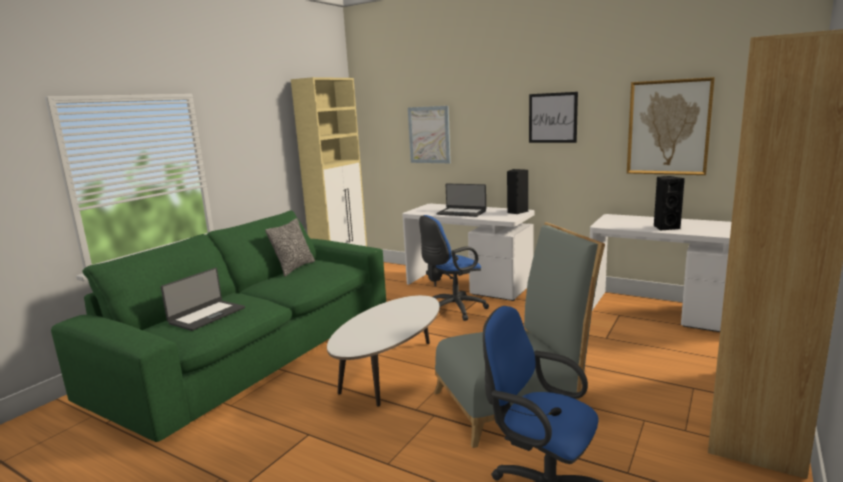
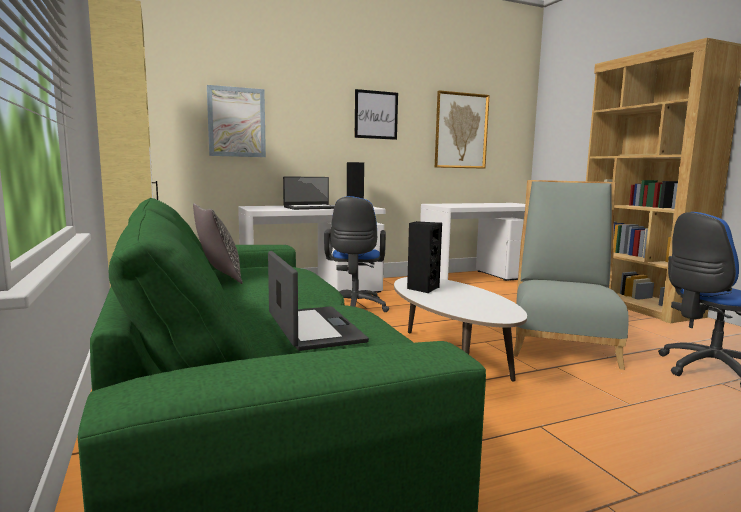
camera: 55 degrees left, 5 degrees down
(665, 227) = (486, 205): black speaker -> black speaker (422, 288)

